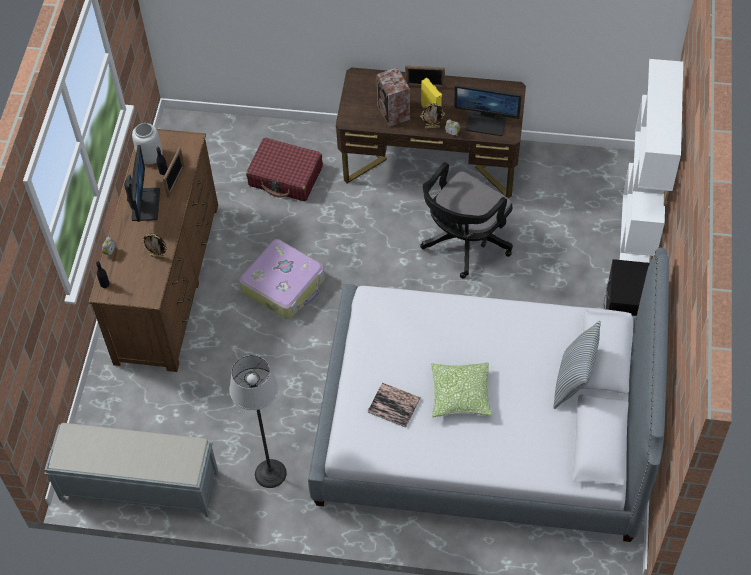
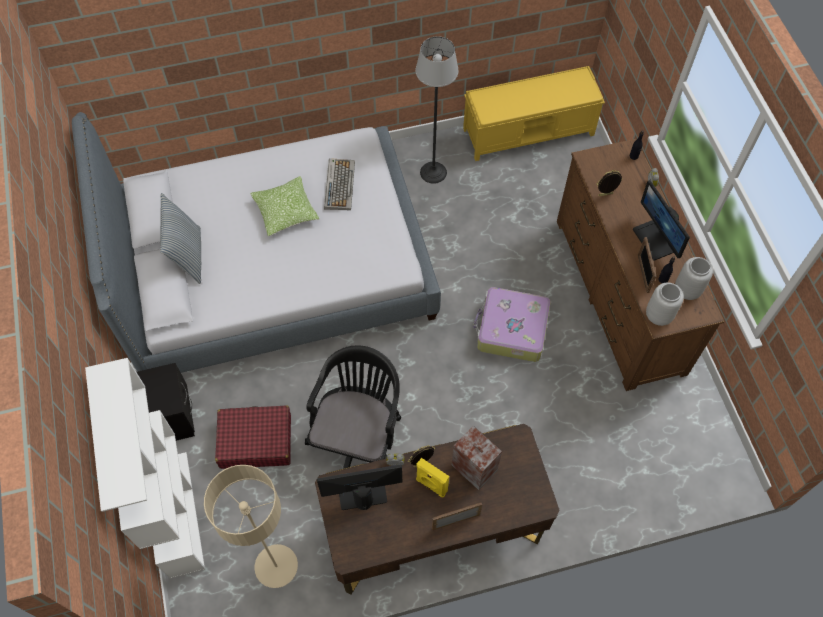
camera: 155 degrees right, 5 degrees up
(137, 485) = (529, 131): grey bench -> yellow bench
(187, 146) = (659, 315): none -> grey vase
(286, 176) = (579, 451): red suitcase -> red suitcase (255, 441)
(394, 405) = (339, 184): book -> keyboard
(565, 178) = (276, 566): none -> beige floor lamp

